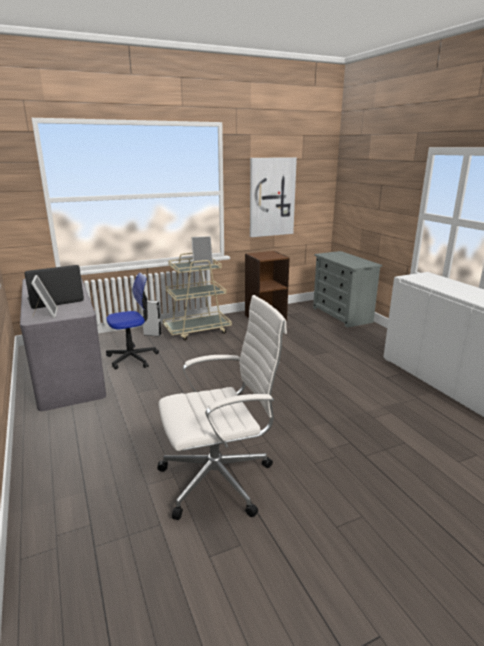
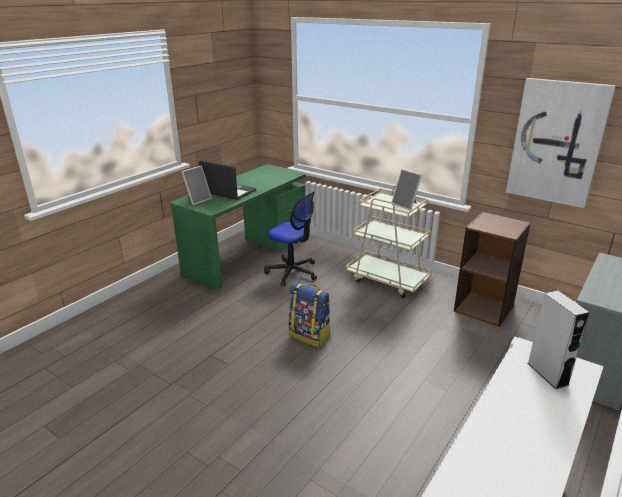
camera: 60 degrees right, 5 degrees up
(66, 368) = (247, 254): grey desk -> green desk
(152, 334) = (348, 261): grey speaker -> grey speaker (547, 374)
(220, 479) = (136, 396): white office chair -> none
(228, 375) = (310, 336): none -> backpack

